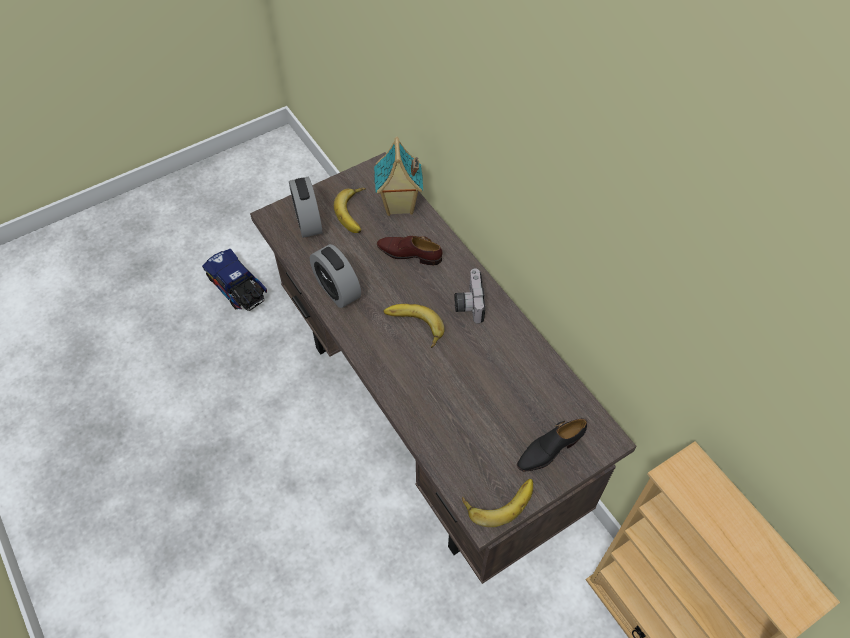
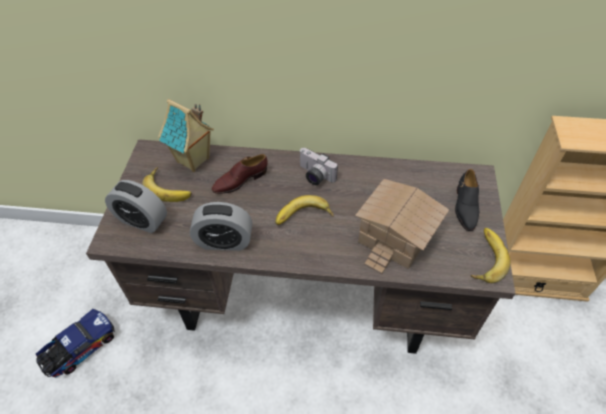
camera: 50 degrees left, 5 degrees down
(238, 289) = (79, 349): toy truck -> toy truck turned 135 degrees clockwise
(457, 409) = (394, 235): none -> toy house

